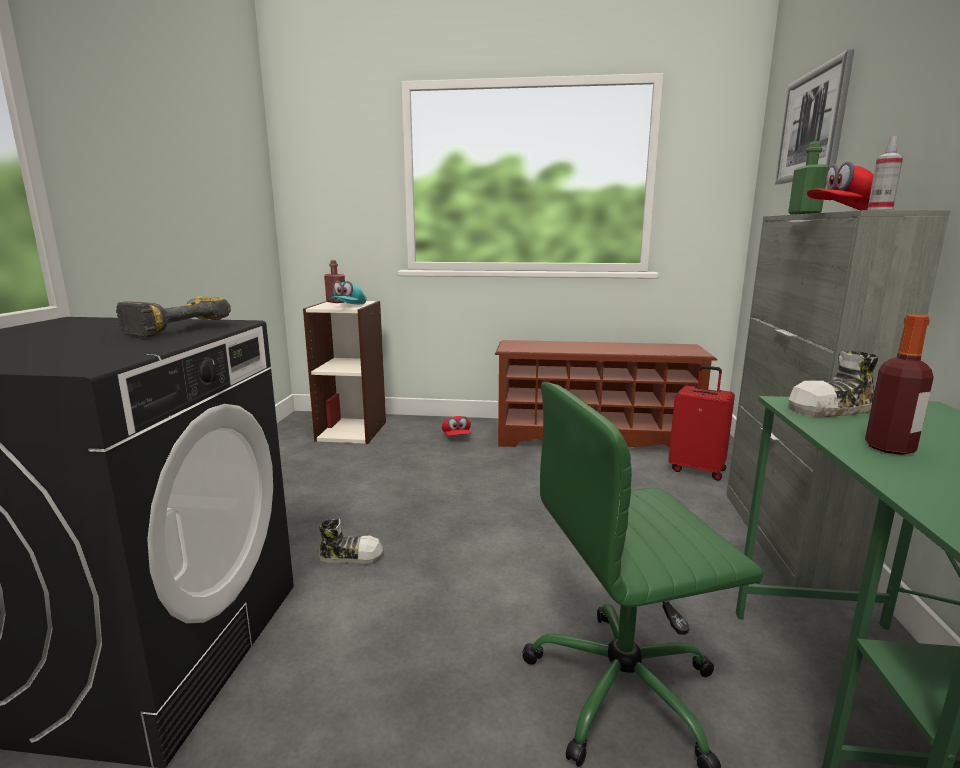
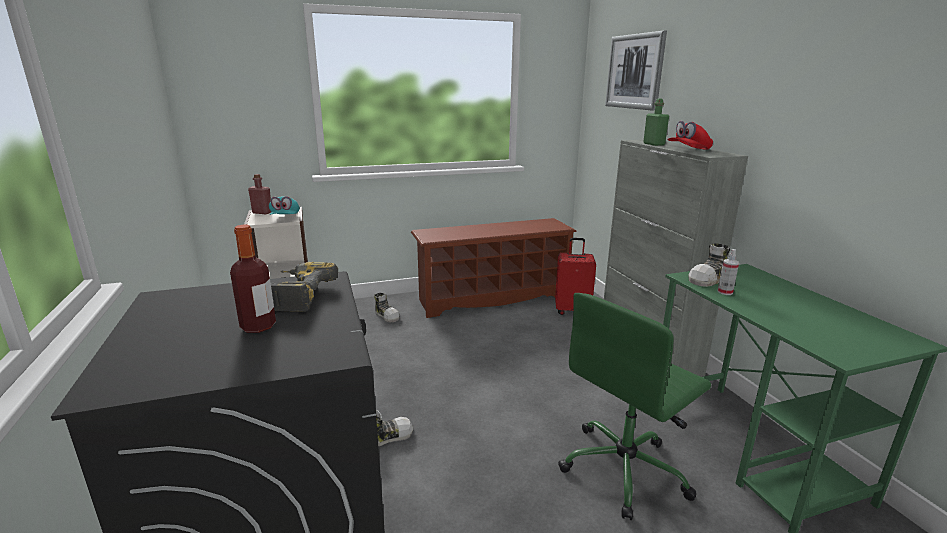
camera: 25 degrees left, 5 degrees up
(456, 437) = (387, 315): red cap -> shoe
(880, 209) = (715, 155): spray bottle -> spray bottle (725, 292)
(889, 448) = (756, 303): bottle -> bottle (258, 326)

